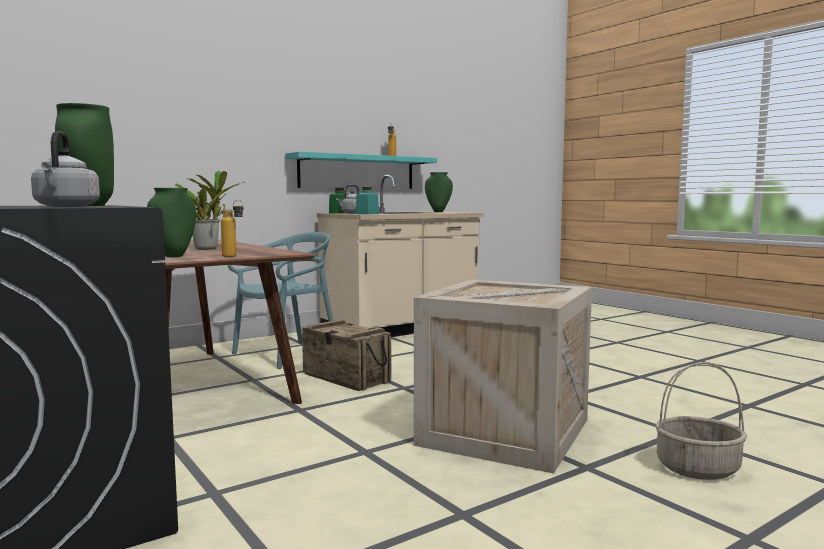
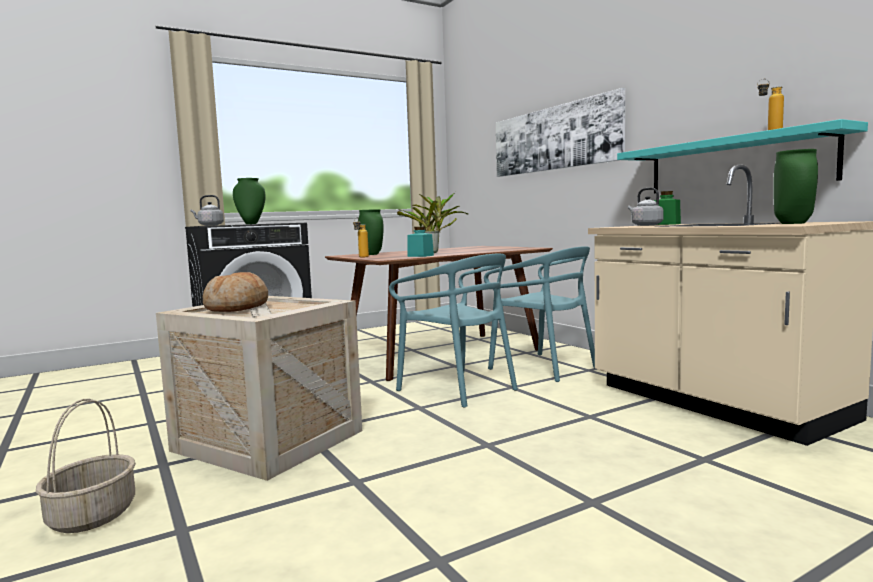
camera: 95 degrees right, 0 degrees up
(167, 116) = (554, 138): none -> picture
(346, 377) = (458, 389): crate -> turquoise chair
(367, 214) = (618, 226): turquoise jar -> turquoise jar (420, 256)
(513, 296) = (237, 307): none -> bread

